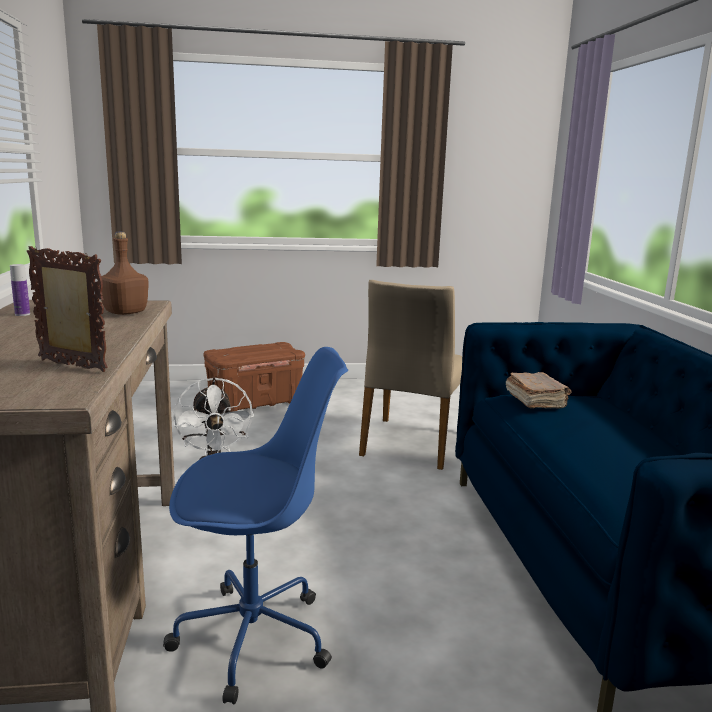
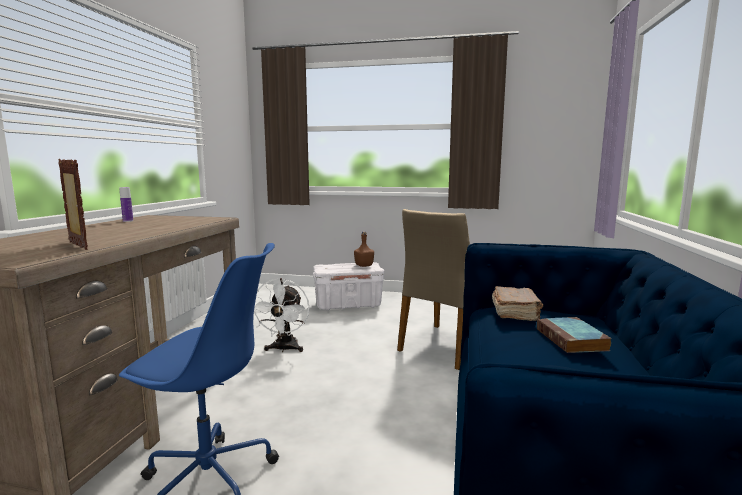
camera: 20 degrees right, 5 degrees down
(124, 313) = (189, 222): brown bottle -> brown bottle (363, 266)
(255, 402) = (349, 305): brown storage box -> white storage box
(609, 425) = (572, 340): none -> book

